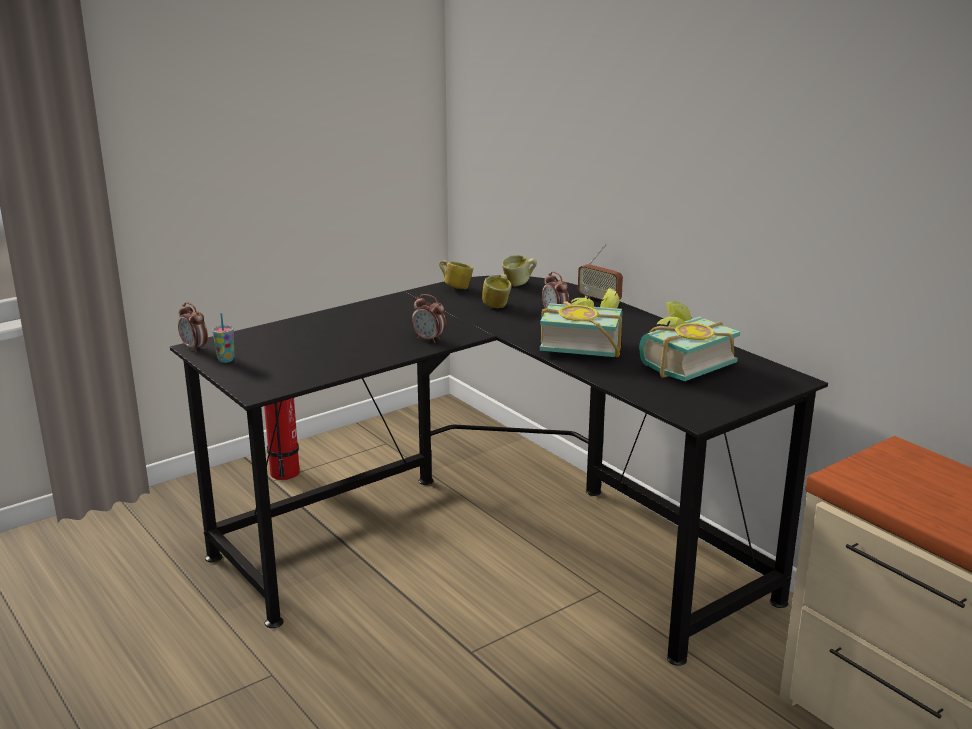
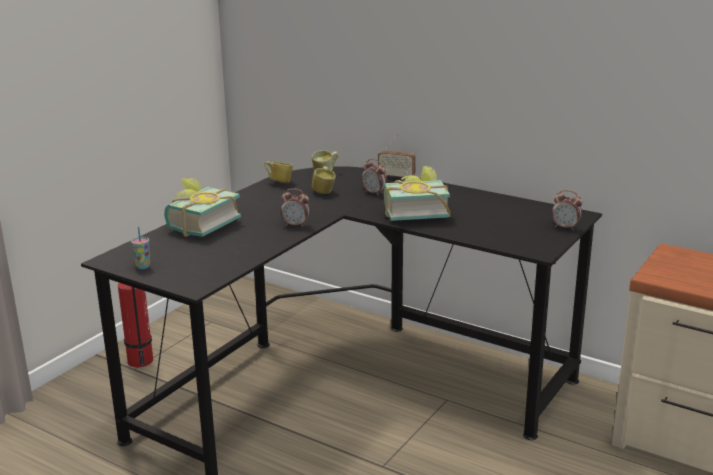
camera: 20 degrees left, 0 degrees up
(195, 348) = (106, 261): alarm clock -> alarm clock (565, 227)
(680, 364) = (495, 215): book -> book (198, 224)

